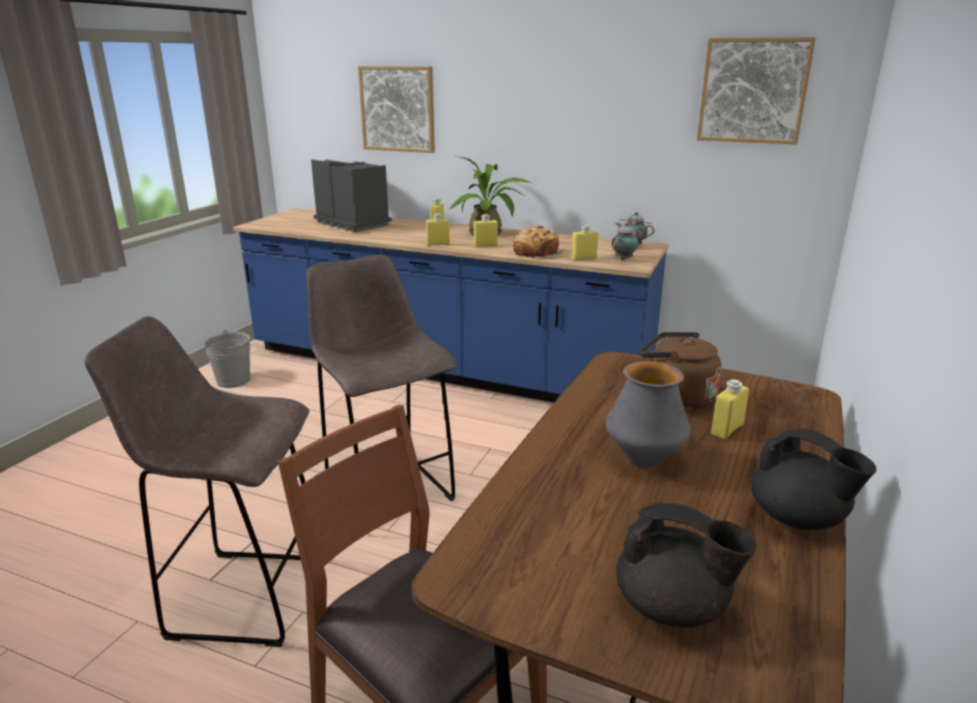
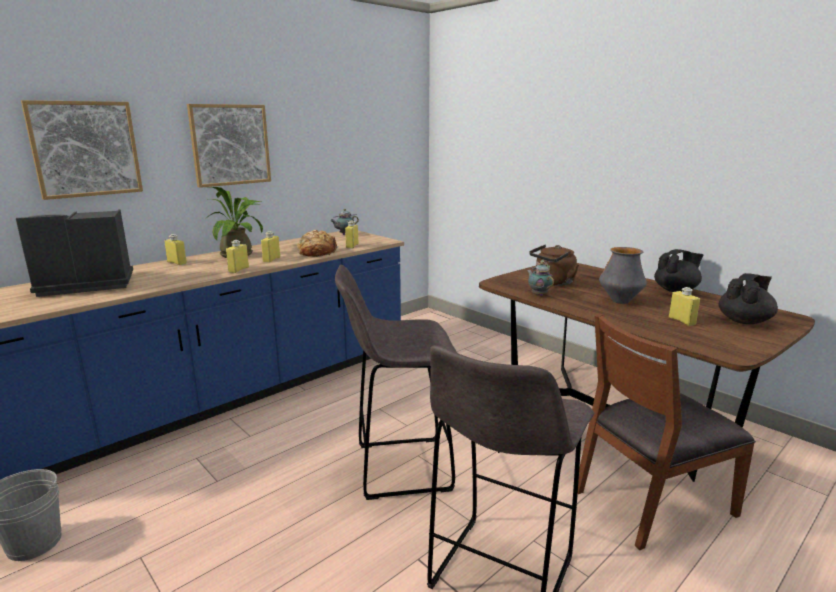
camera: 65 degrees left, 5 degrees down
(624, 259) = (369, 240): teapot -> teapot (538, 294)
(727, 429) = (593, 282): yellow bottle -> yellow bottle (682, 321)
(753, 91) = (379, 119): picture -> picture (230, 145)

